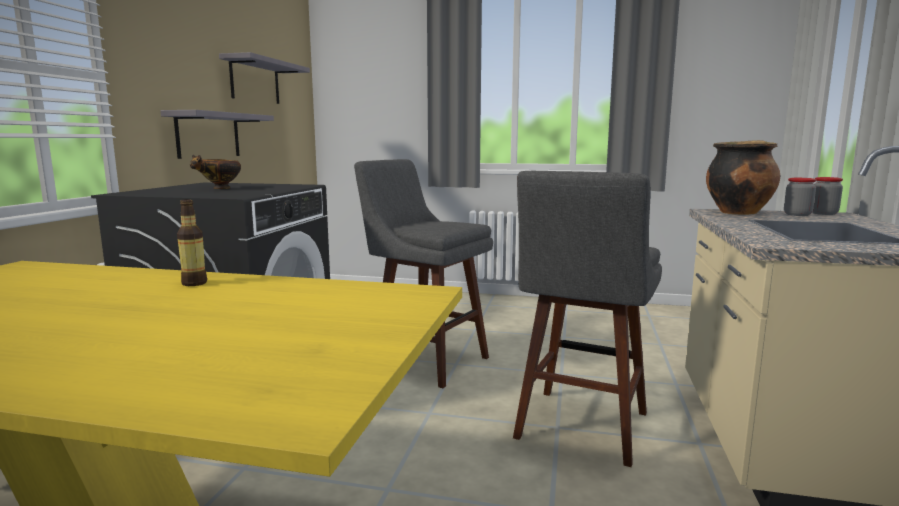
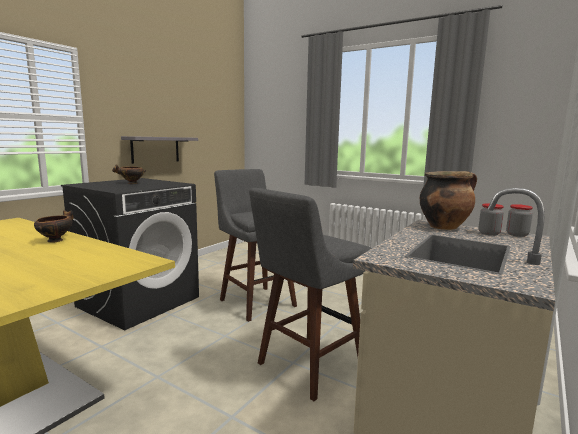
camera: 20 degrees right, 0 degrees up
(194, 283) = (56, 240): bottle -> bowl
(255, 81) = (194, 116): grey shelf -> none

